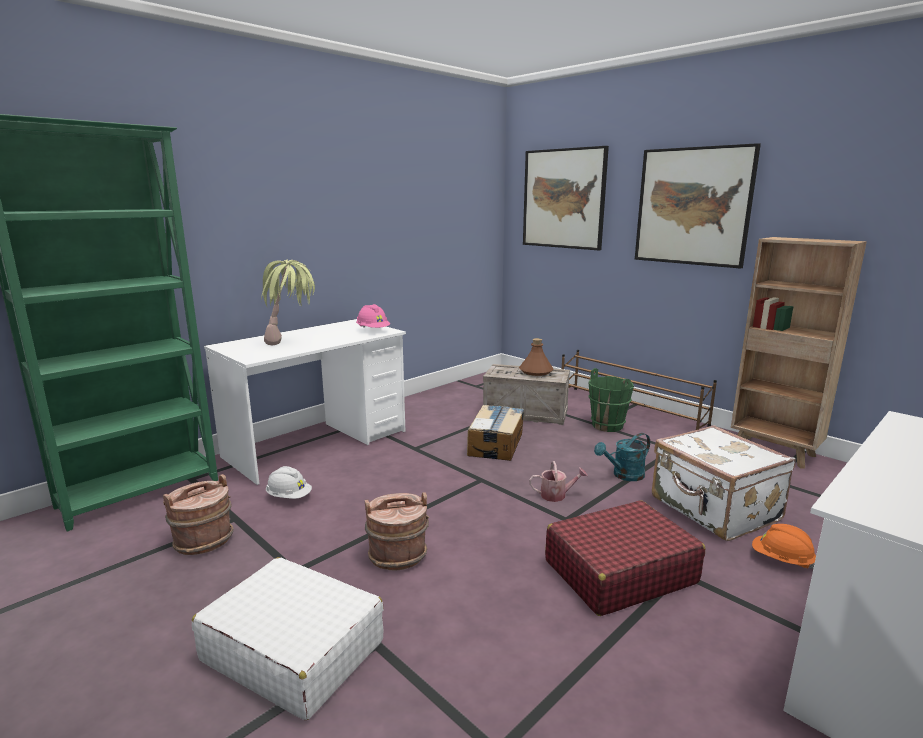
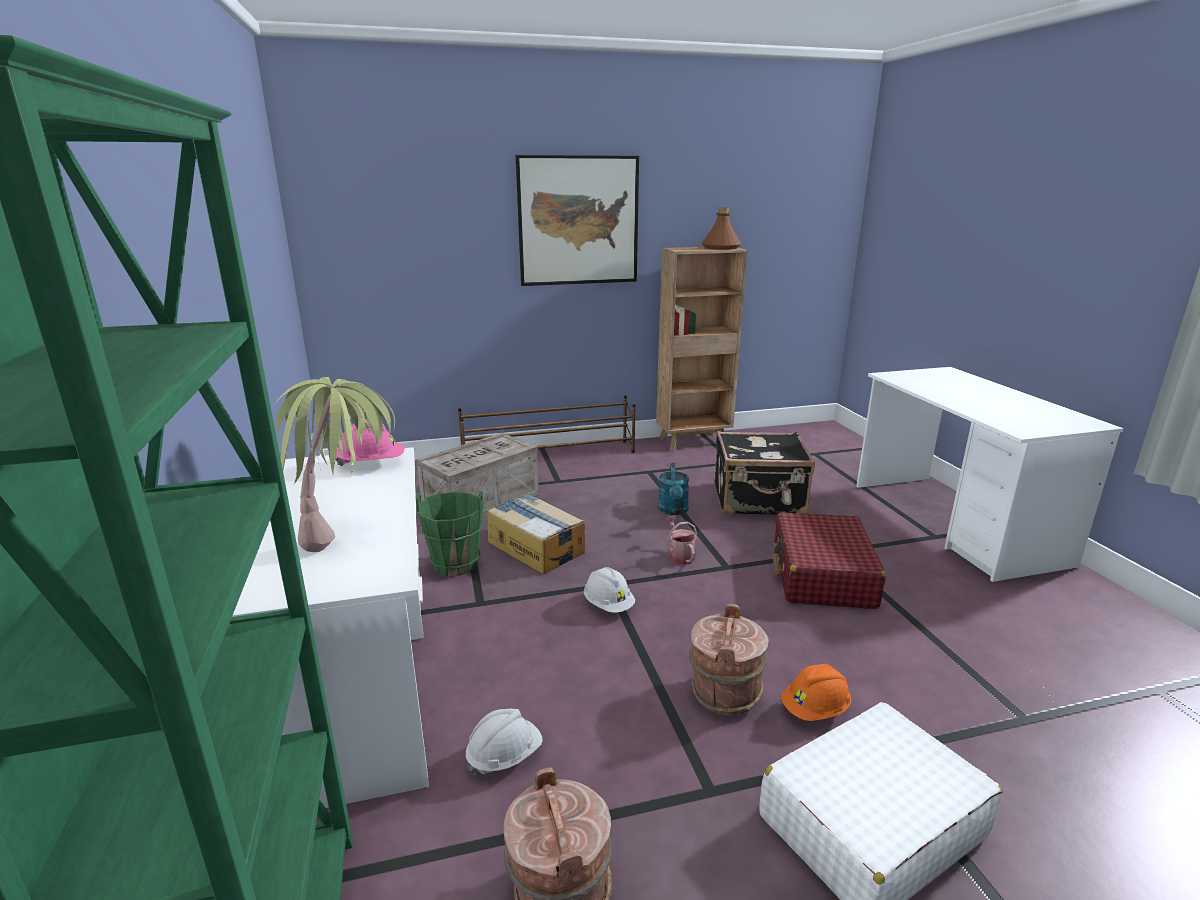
camera: 60 degrees left, 5 degrees up
(456, 486) = (608, 605): none -> white hard hat
(536, 371) = (482, 447): brown bottle -> brown bottle (721, 248)
(557, 495) = (679, 555): watering can -> watering can turned 45 degrees counterclockwise
(563, 199) = (401, 216): picture -> none
(607, 426) = (570, 478): green bucket -> green bucket (455, 564)
(713, 510) = (759, 501): white suitcase -> black suitcase
(781, 560) = (839, 509): orange hard hat -> orange hard hat (815, 710)

